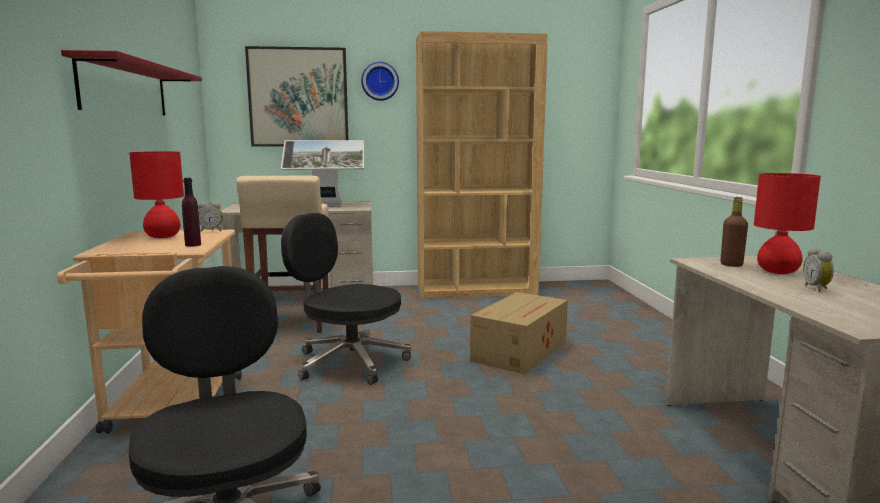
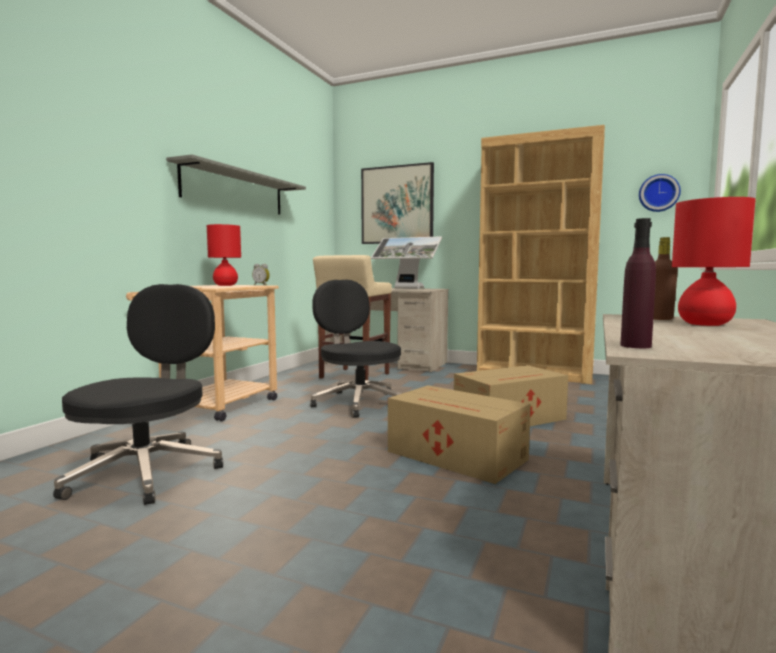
camera: 30 degrees right, 5 degrees down
(126, 89) = (235, 191): red shelf -> grey shelf
(193, 245) = (224, 287): purple bottle -> purple bottle (635, 346)
(380, 81) = (460, 187): wall clock -> wall clock (658, 193)
(531, 407) = (457, 456): none -> cardboard box
(817, 288) = (709, 333): alarm clock -> none

